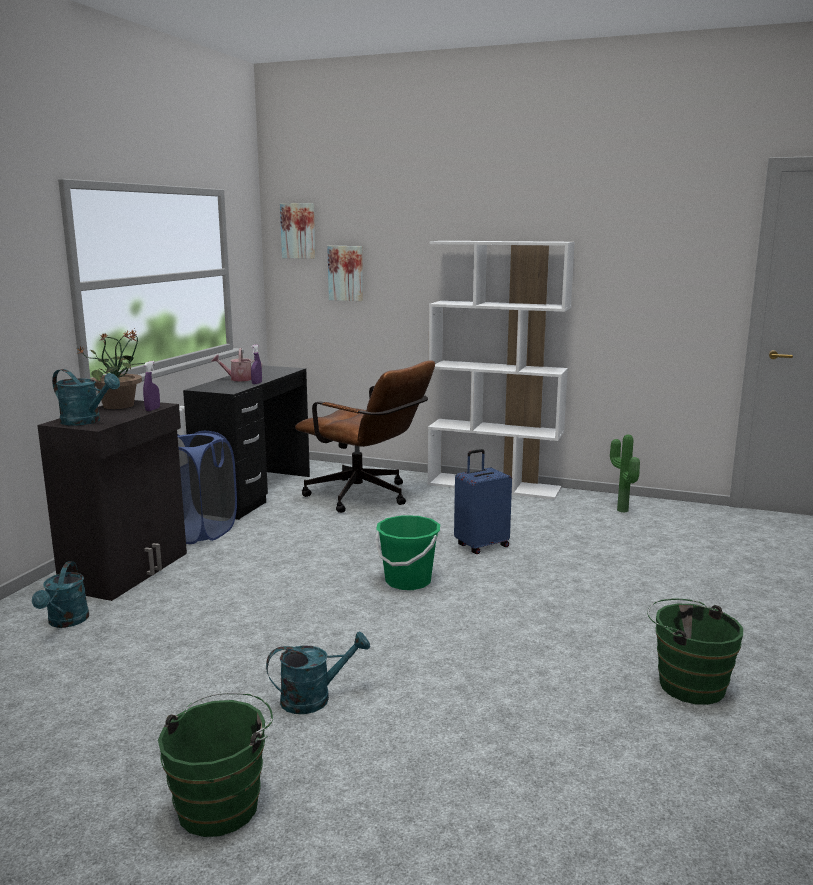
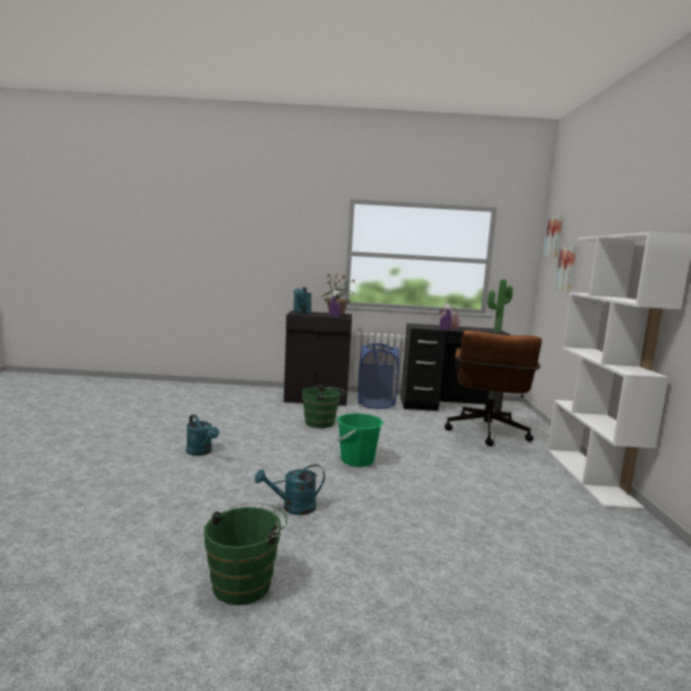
camera: 70 degrees right, 5 degrees down
(66, 622) = (258, 399): turquoise watering can -> turquoise watering can (293, 508)
(222, 803) = (115, 446): green bucket -> green bucket (322, 423)
(481, 546) = (444, 480): blue suitcase -> none
(620, 510) = (632, 548): potted plant -> potted plant (496, 331)

